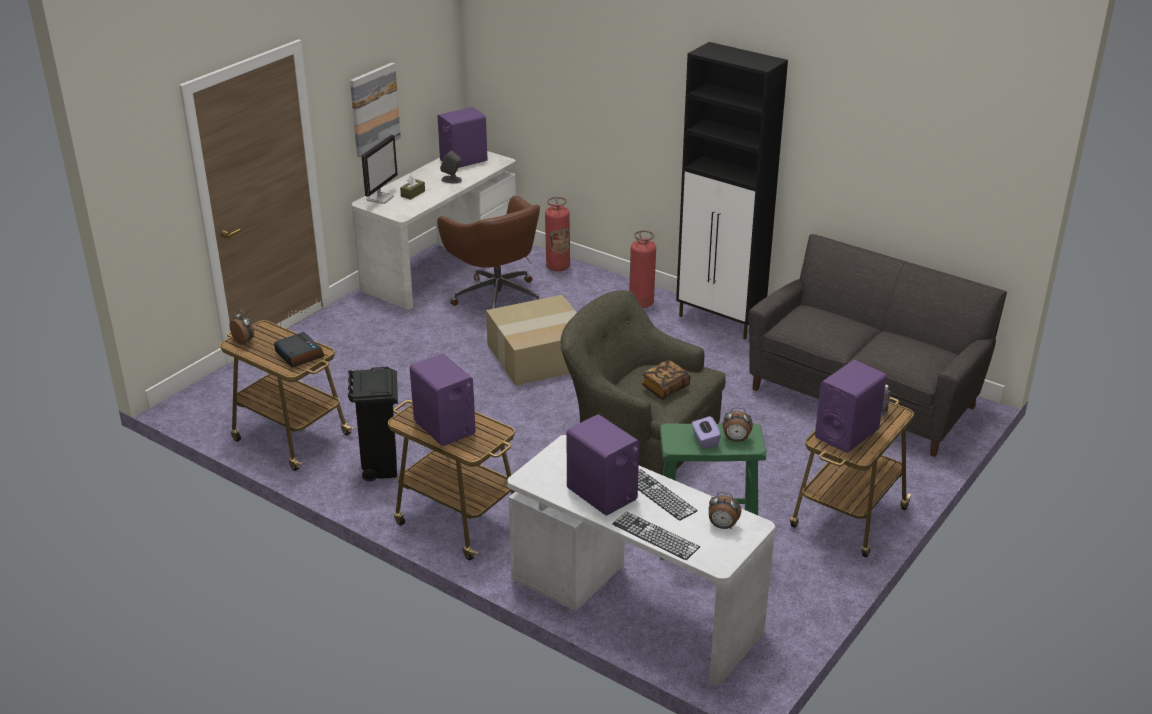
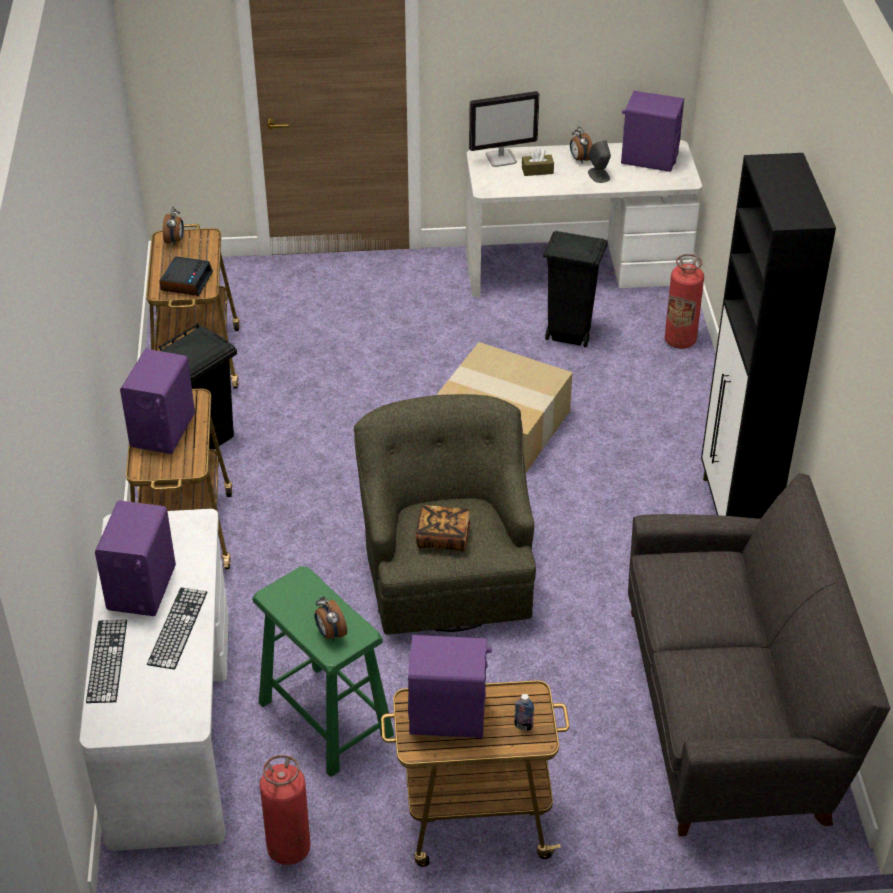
camera: 50 degrees right, 10 degrees up
(374, 109) = (529, 53): picture -> none
(496, 297) = (568, 335): brown office chair -> black trash can
(641, 303) = (691, 437): fire extinguisher -> fire extinguisher (289, 849)
(705, 441) = (305, 612): purple tissue box -> none
(722, 526) = (166, 701): alarm clock -> alarm clock (579, 159)

